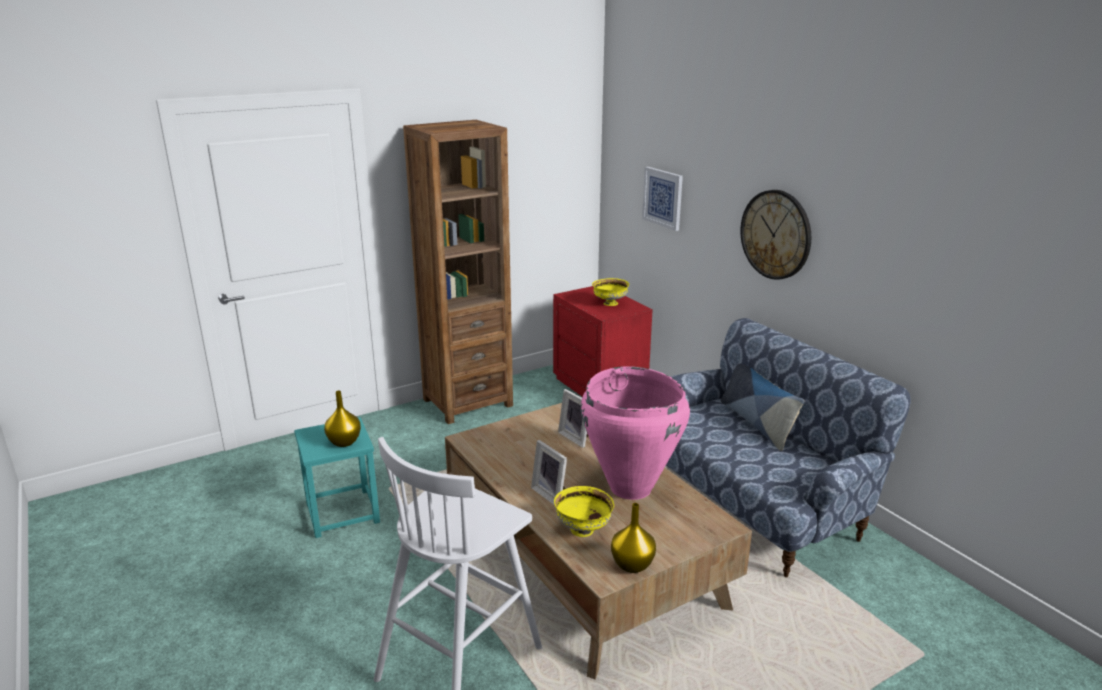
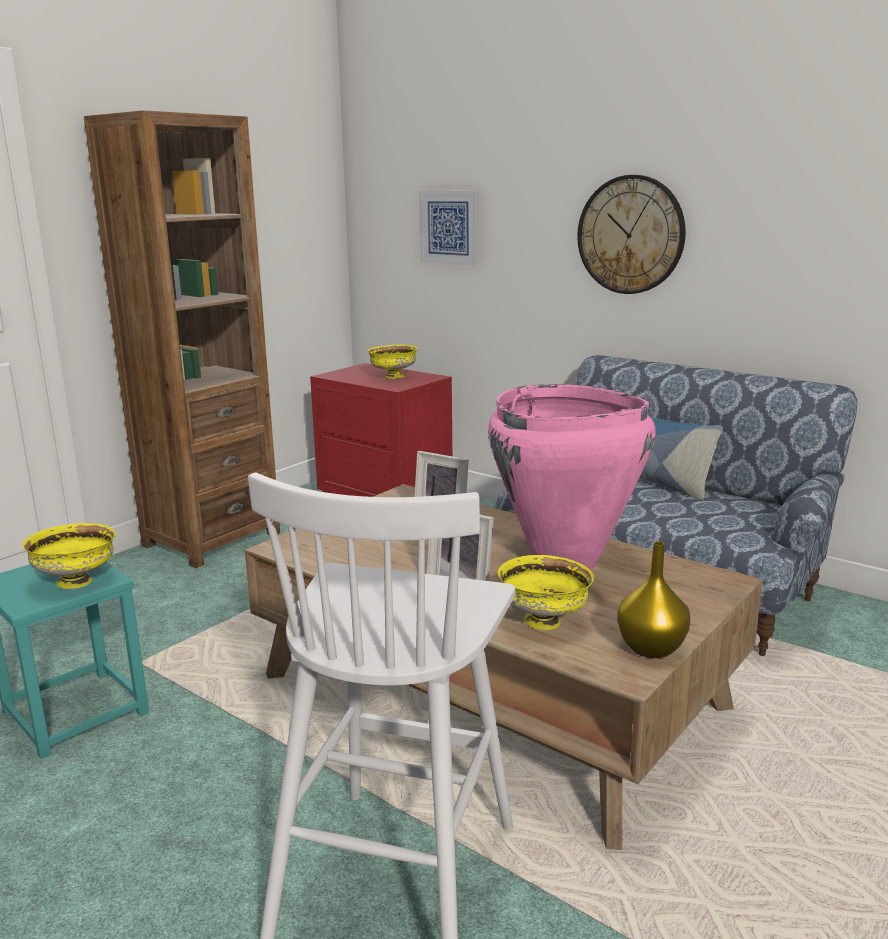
camera: 20 degrees left, 5 degrees down
(344, 442) = (76, 581): yellow vase -> yellow bowl

